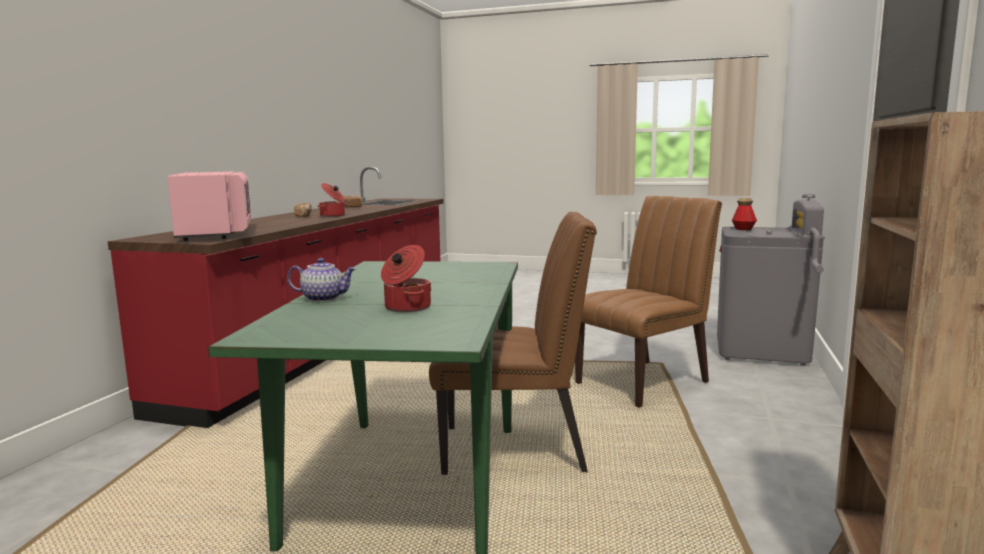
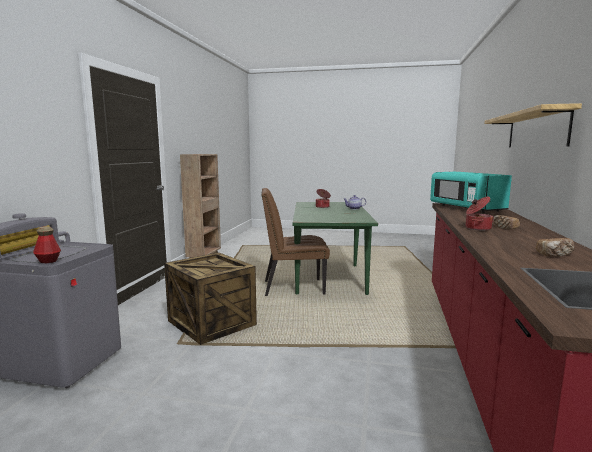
camera: 175 degrees right, 0 degrees up
(190, 108) = (535, 130): none -> shelf
(216, 234) = (465, 208): pink microwave -> turquoise microwave
(642, 383) = (210, 323): brown chair -> crate

